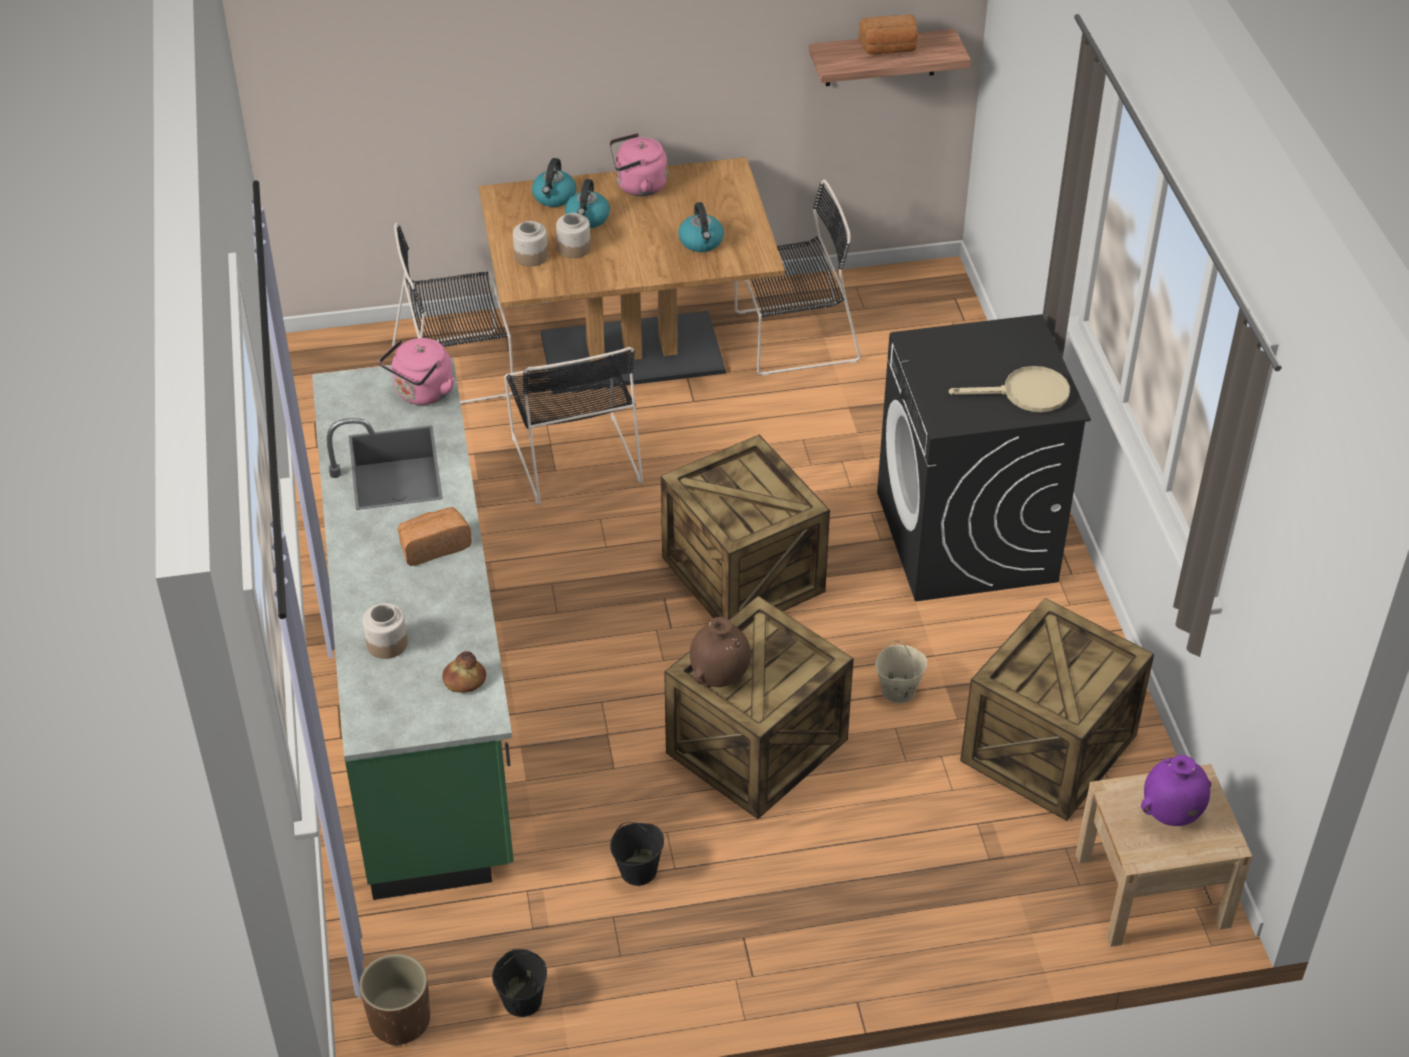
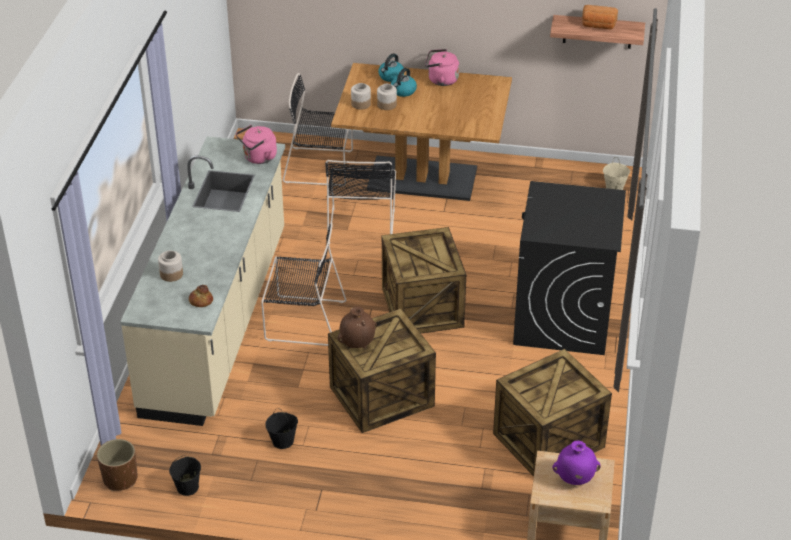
camera: 20 degrees right, 5 degrees down
(424, 687) = (218, 321): green counter -> beige counter
(433, 546) = (222, 233): bread -> none
(701, 242) = (460, 116): kettle -> none
(791, 337) = (519, 190): black chair -> black chair (302, 320)
(898, 691) = (477, 388): beige bucket -> beige bucket (614, 187)
(1026, 394) = (590, 229): beige frying pan -> none

